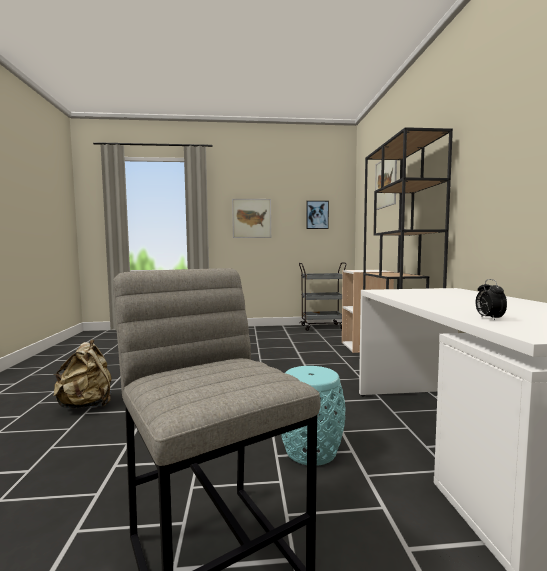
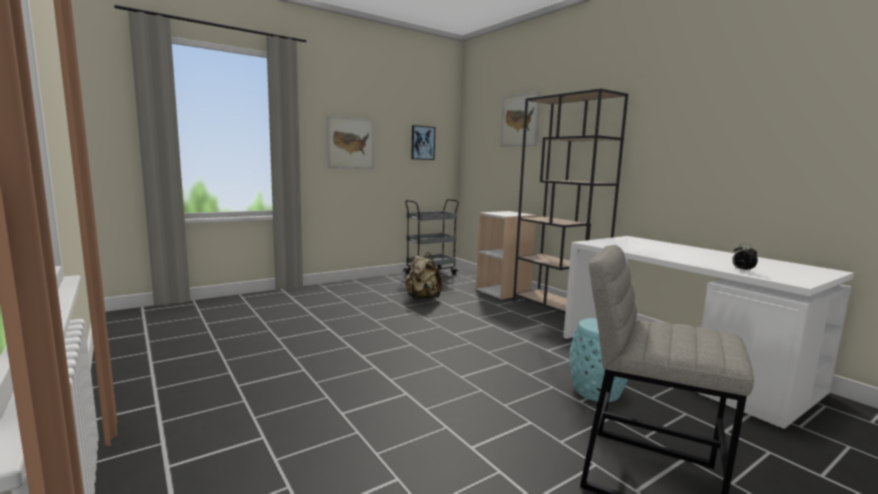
camera: 30 degrees left, 5 degrees up
(87, 405) = (327, 405): beige backpack -> beige backpack (422, 299)

